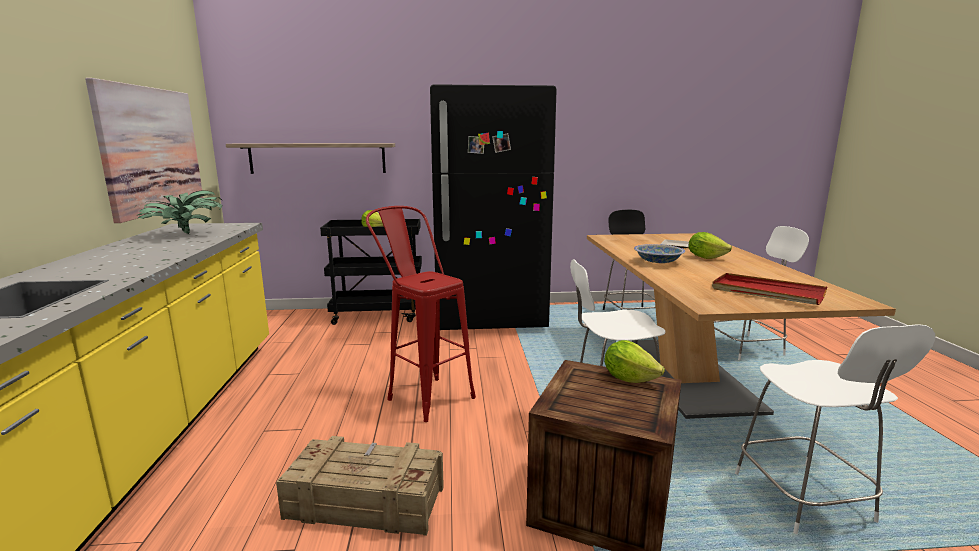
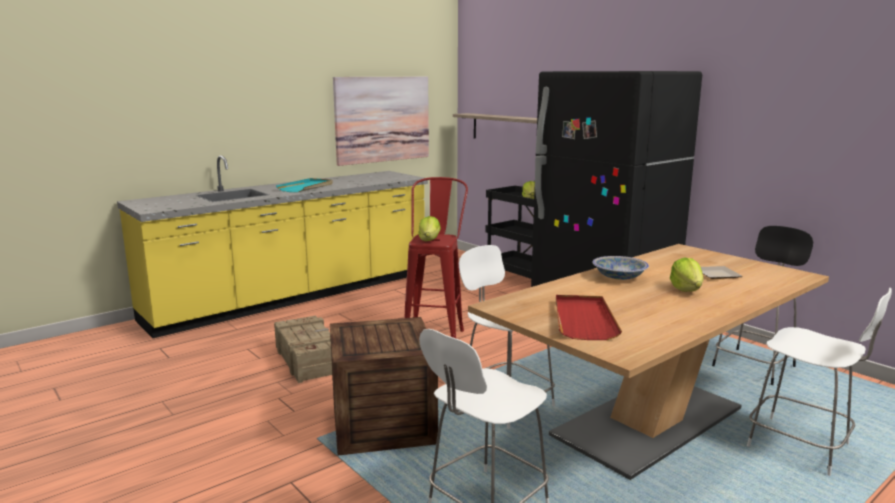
camera: 55 degrees right, 0 degrees up
(134, 259) = (306, 187): none -> turquoise tray
(185, 234) = (367, 178): potted plant -> none
(629, 378) = (415, 338): lettuce -> lettuce (429, 240)

